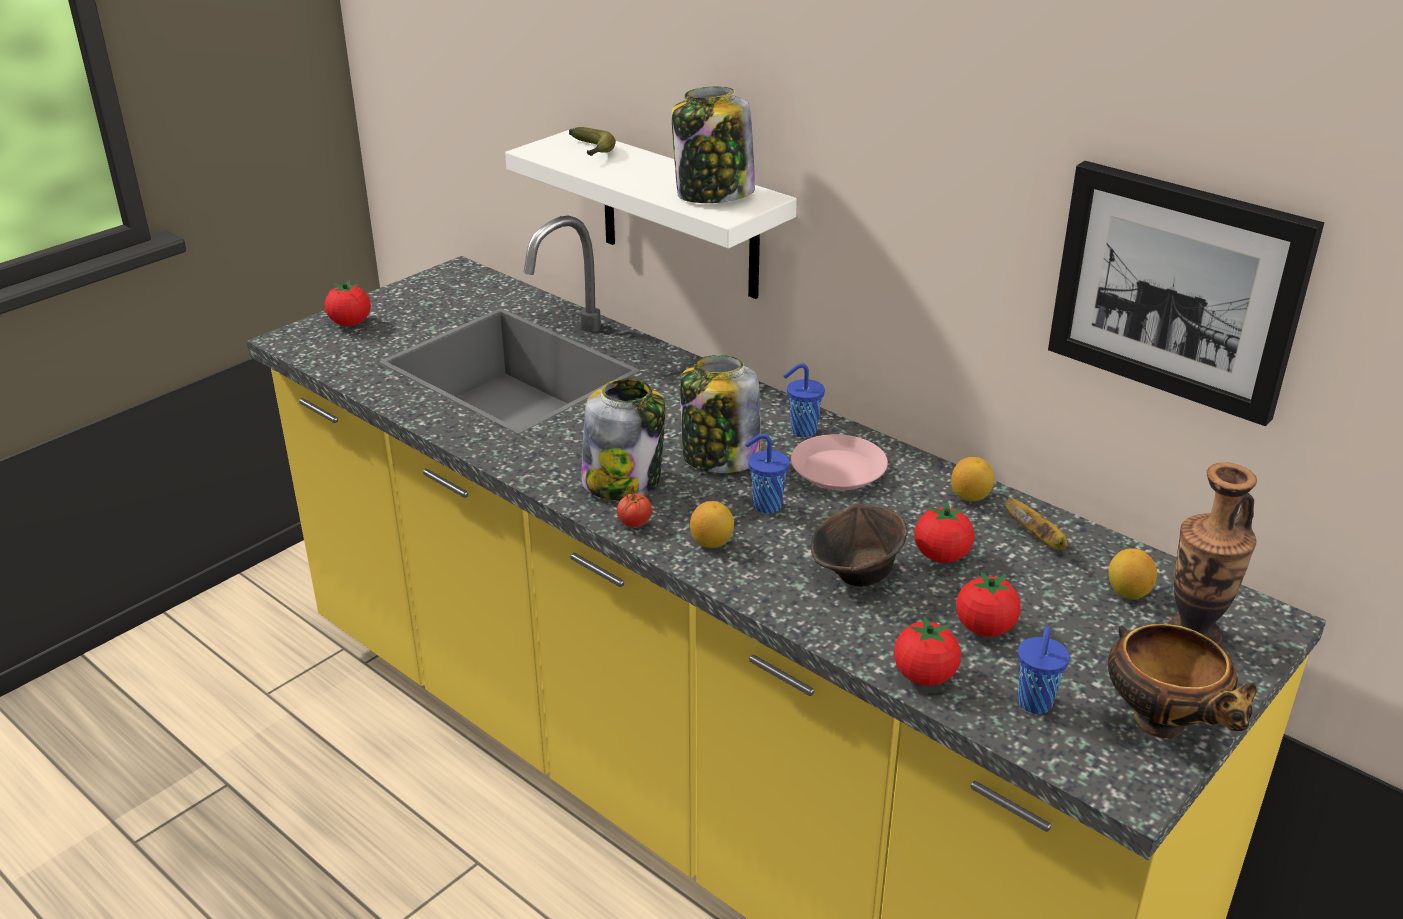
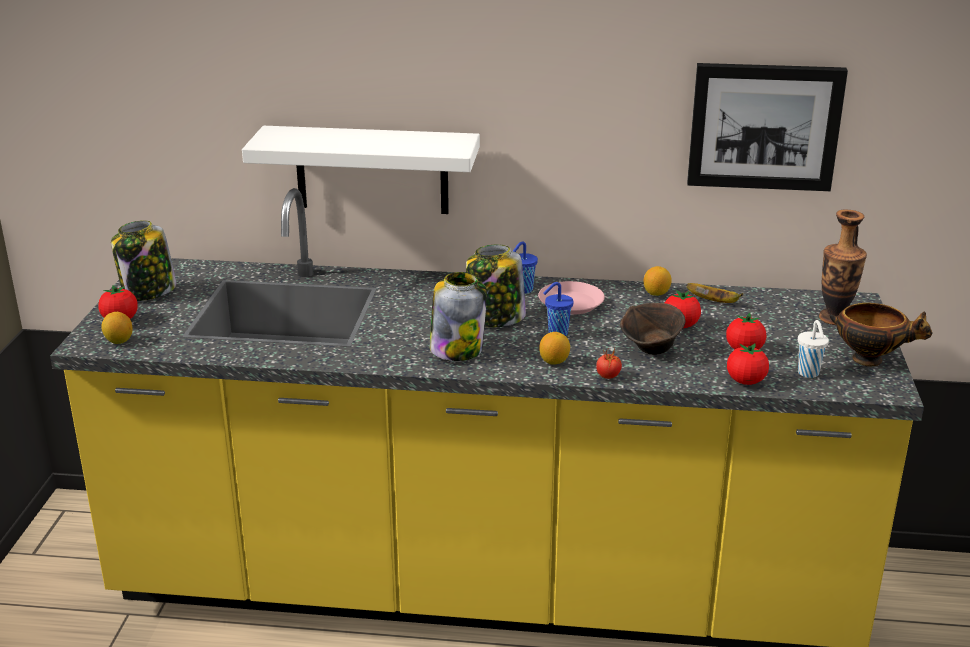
camera: 35 degrees left, 5 degrees down
(592, 151) = (304, 135): banana -> none
(634, 524) = (496, 368): tomato -> tomato (608, 376)
(713, 194) = (428, 142): jar -> jar (148, 292)
(1034, 704) = (809, 374): blue cup -> white cup
(1128, 592) = (785, 311): lemon -> lemon (119, 341)

